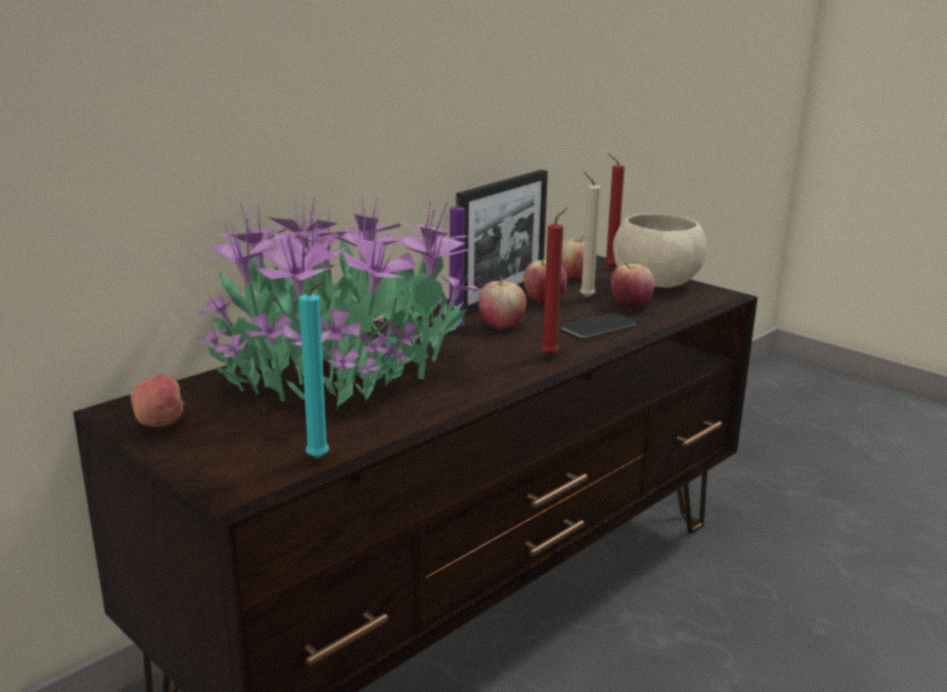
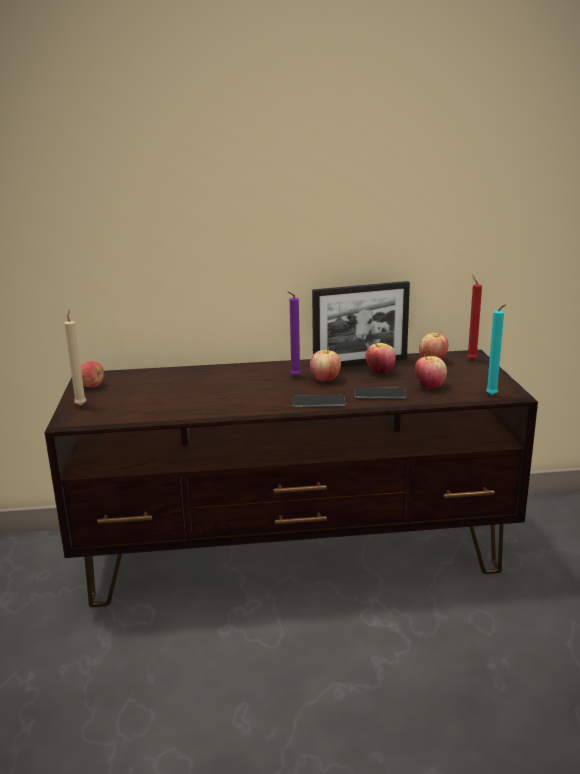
camera: 40 degrees right, 0 degrees up
(320, 459) = (118, 419): turquoise candle -> turquoise candle (492, 396)
(340, 373) = (198, 383): potted plant -> none
(551, 354) = (318, 402): red candle -> phone
(585, 297) = (411, 374): beige candle -> beige candle (81, 404)
(655, 283) = (479, 376): beige bowl -> none

